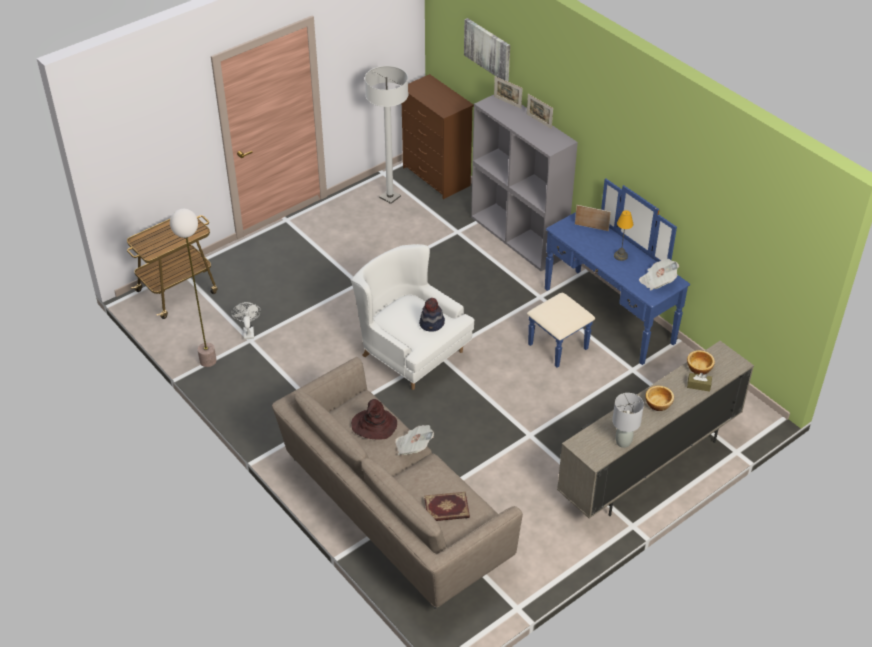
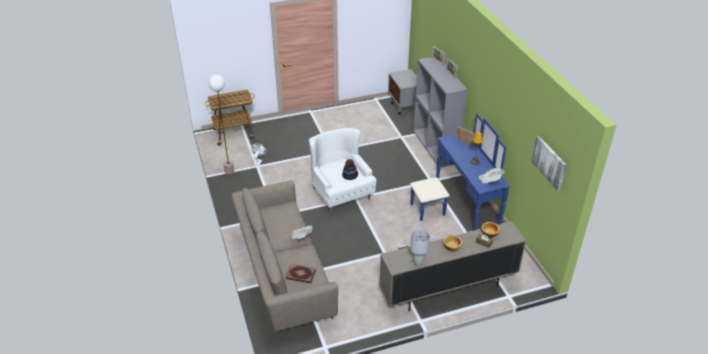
camera: 20 degrees right, 5 degrees down
(374, 425) = (285, 220): brown hat -> none
(390, 197) = (373, 111): white floor lamp -> none
(436, 177) = (404, 107): brown dresser -> grey nightstand
(488, 49) = (434, 30): picture -> picture (549, 162)

